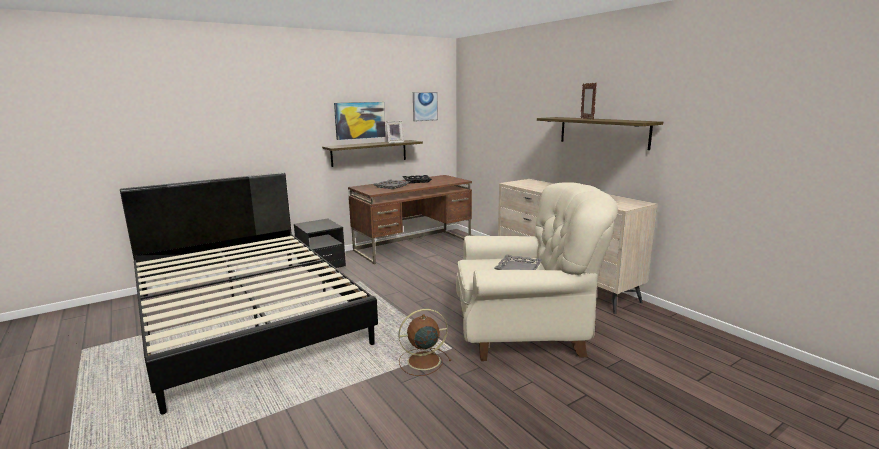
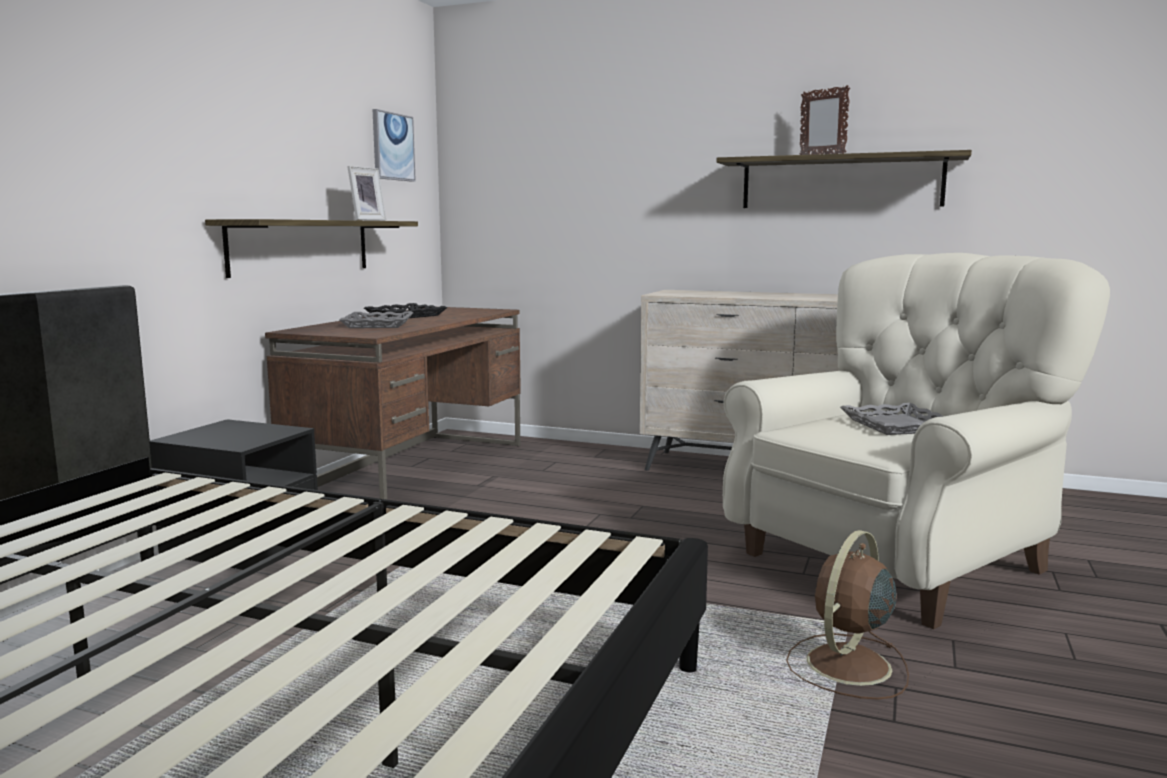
camera: 35 degrees left, 5 degrees down
(360, 120) = (281, 160): picture -> none

